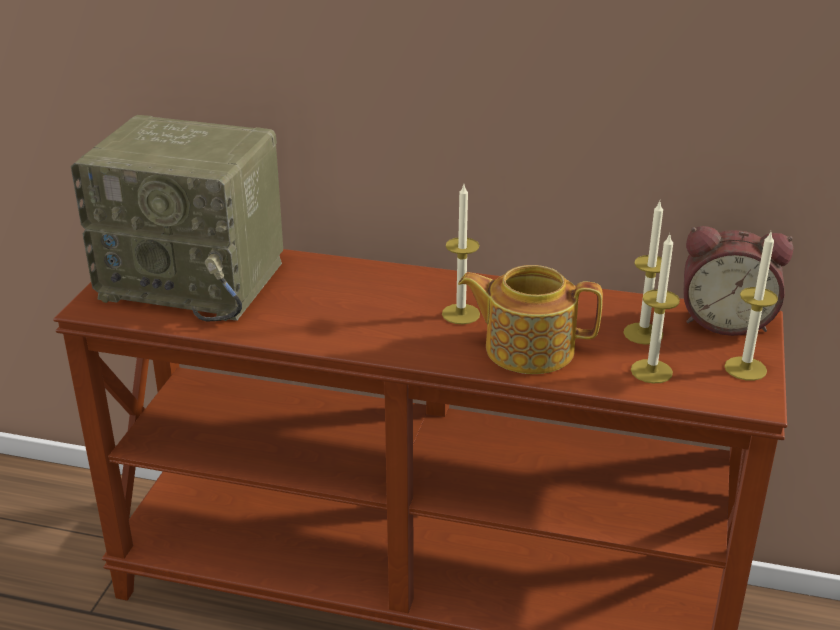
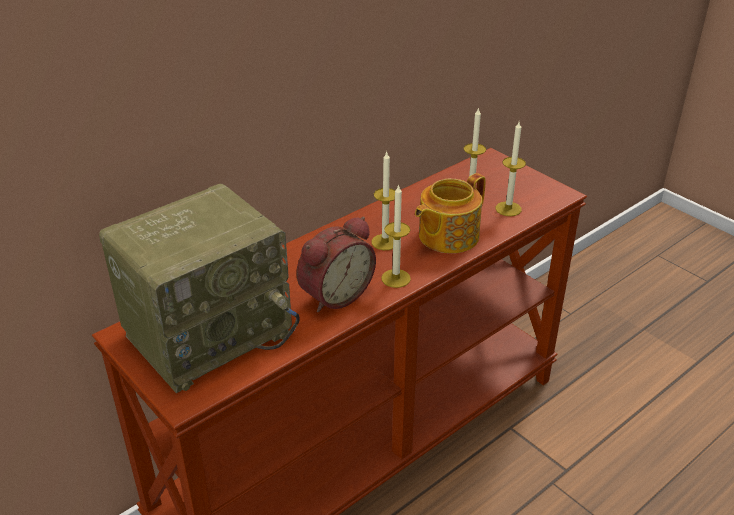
camera: 55 degrees left, 5 degrees up
(726, 320) = (484, 166): alarm clock -> alarm clock (334, 294)
(745, 368) = (532, 182): candle -> candle (396, 278)

